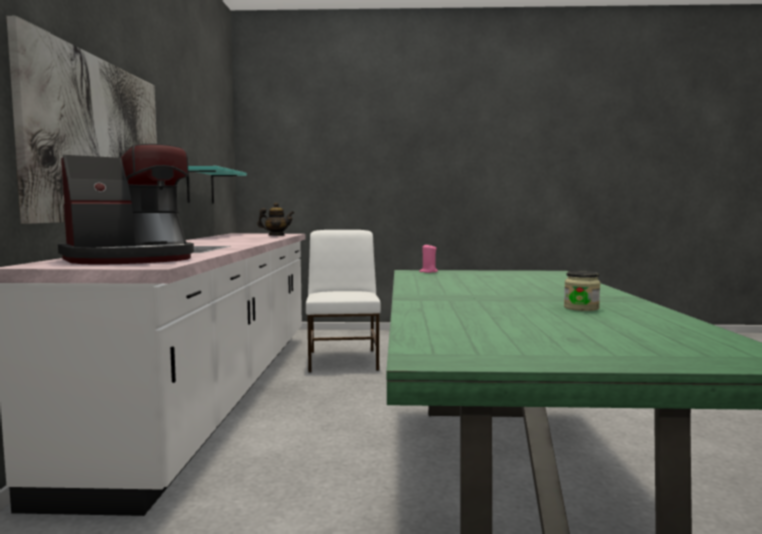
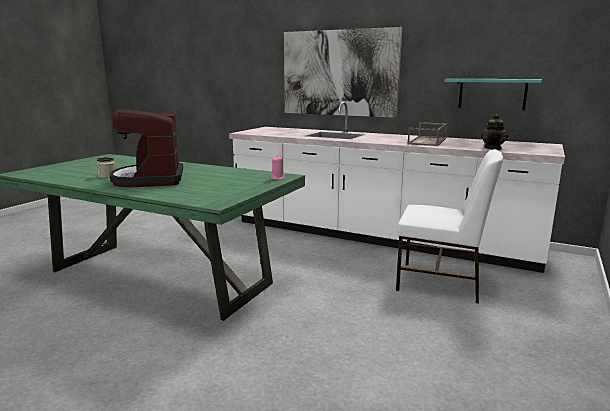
camera: 115 degrees right, 10 degrees up
(131, 259) = (276, 131): coffee machine -> coffee machine (150, 179)
(237, 239) = (428, 141): none -> brown tray

